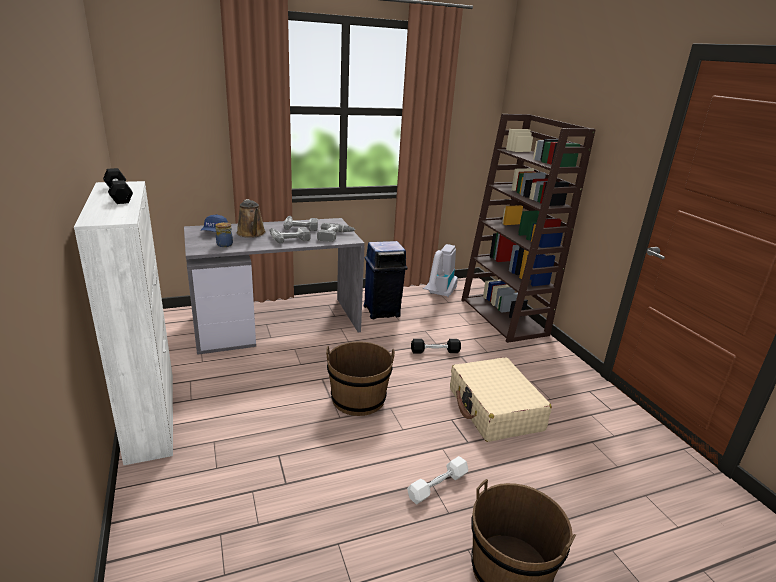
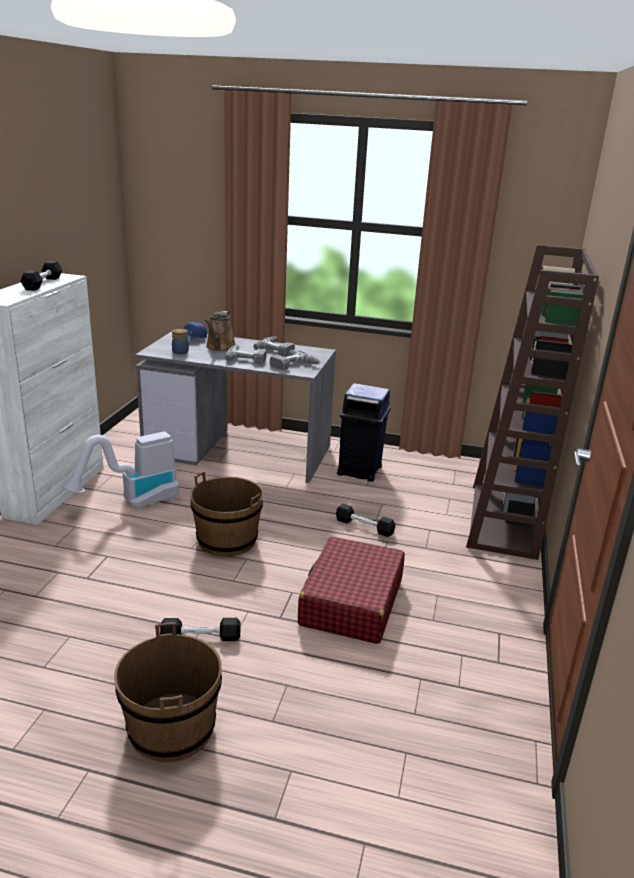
camera: 35 degrees right, 0 degrees up
(437, 486) = (200, 637): white dumbbell -> black dumbbell
(439, 295) = (451, 474): vacuum cleaner -> vacuum cleaner (132, 503)
(495, 409) = (351, 603): beige suitcase -> red suitcase

